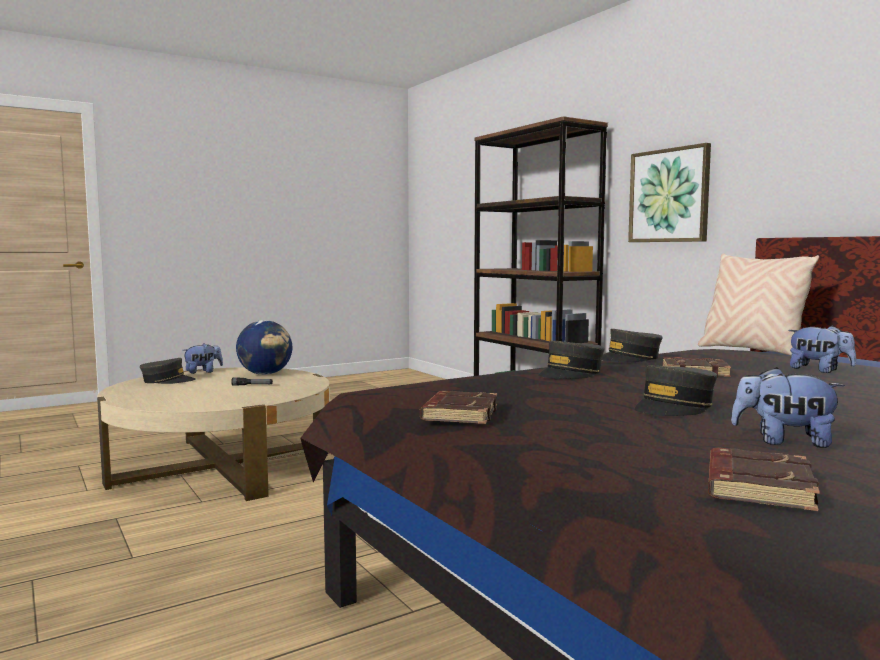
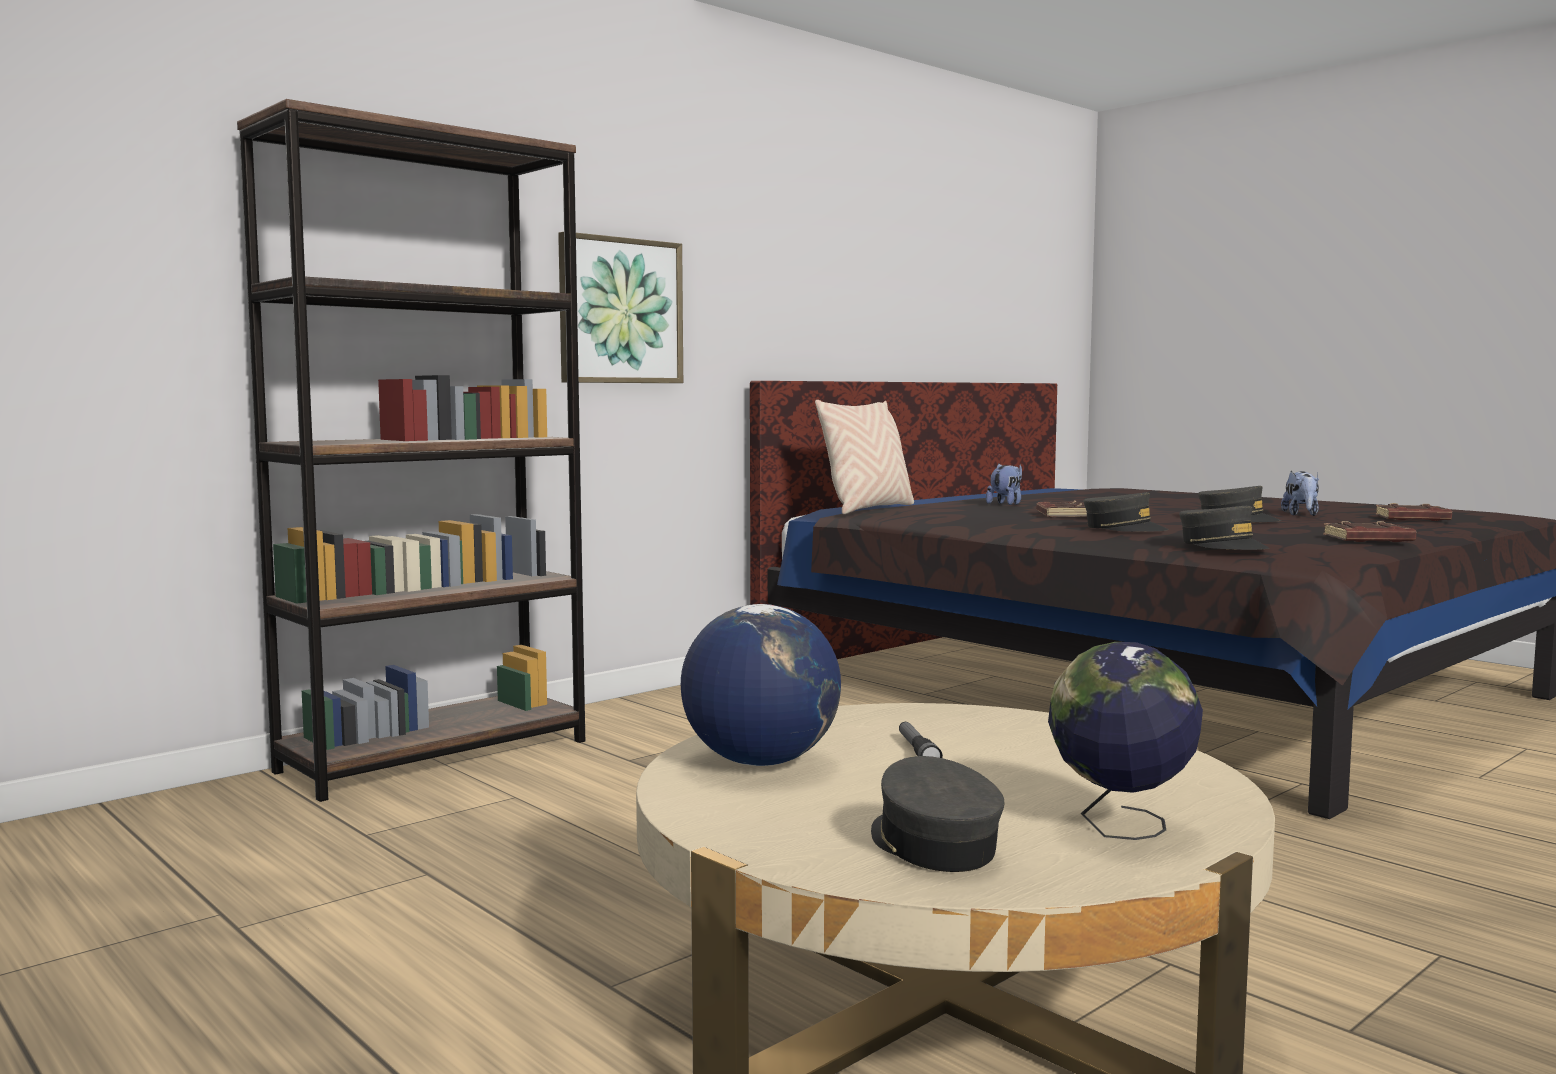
camera: 100 degrees left, 0 degrees up
(145, 393) = (1120, 827): none -> globe
(203, 372) = (755, 833): plush toy -> none
(629, 358) = (991, 521): grey cap -> grey cap (1222, 545)

